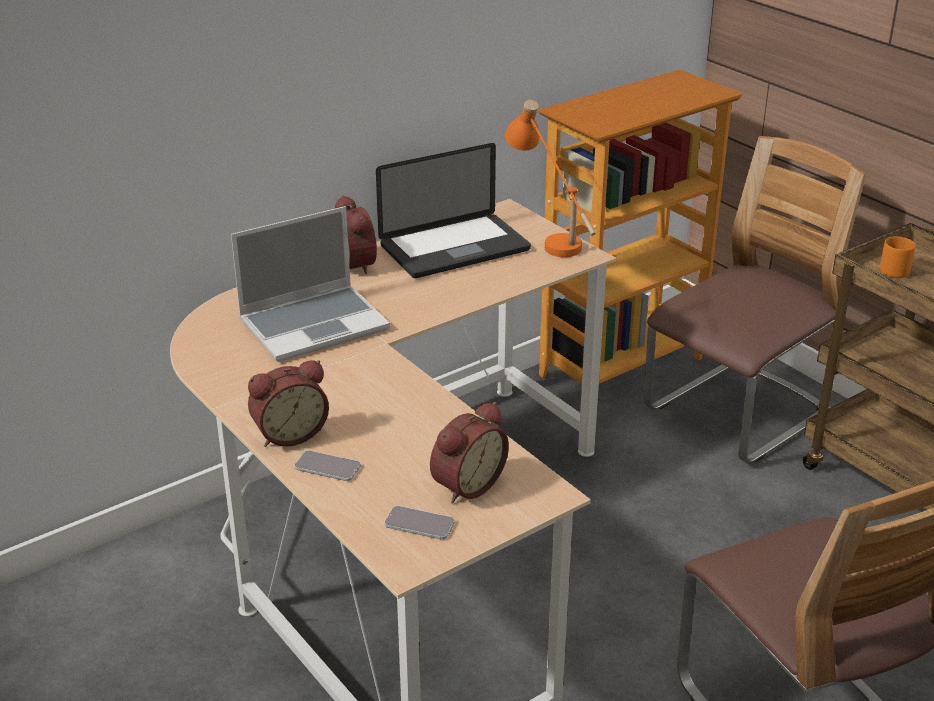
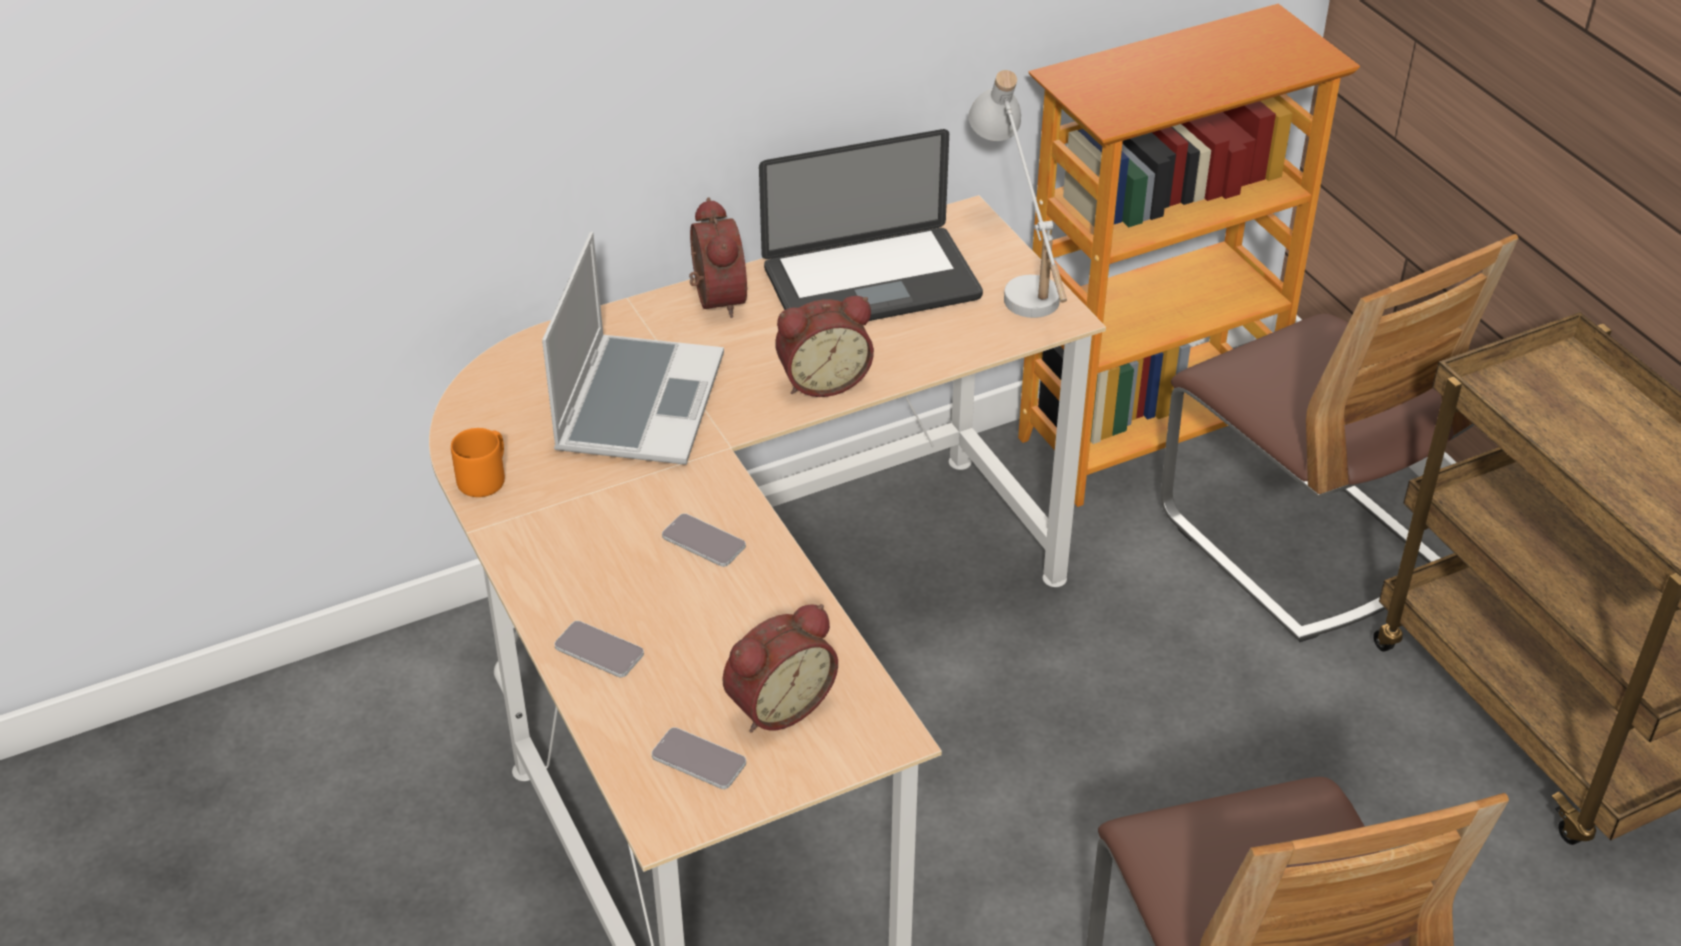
camera: 10 degrees right, 10 degrees up
(289, 433) = (560, 588): alarm clock -> alarm clock (822, 380)
(315, 324) = (638, 402): laptop -> laptop turned 60 degrees counterclockwise
(384, 397) = (703, 541): none -> phone
(550, 236) = (1019, 276): orange table lamp -> white table lamp
(737, 414) = (1299, 541): chair -> chair turned 90 degrees clockwise
(894, 269) = (1530, 393): orange mug -> orange mug (485, 478)

